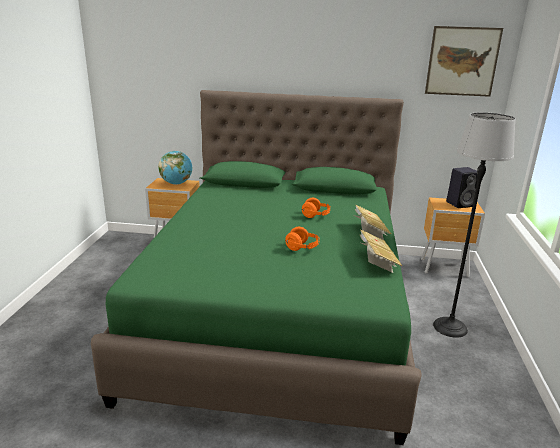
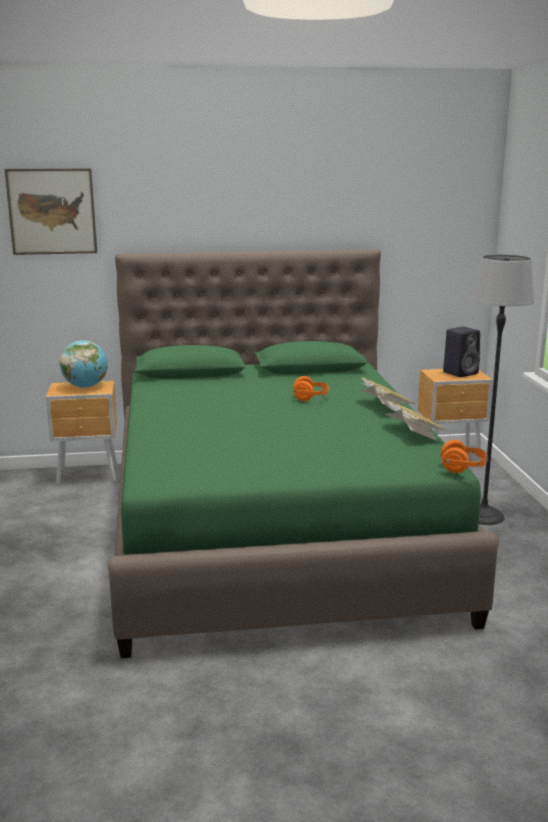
camera: 15 degrees left, 5 degrees down
(302, 248) = (320, 430): orange headphones -> orange headphones (463, 468)
(462, 61) = (442, 200): picture -> picture (52, 211)

